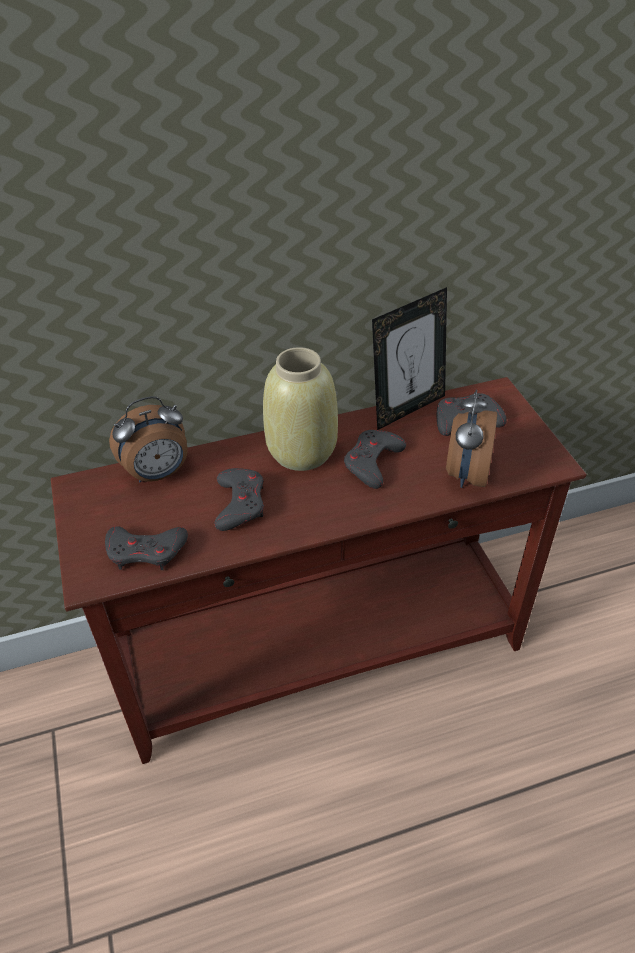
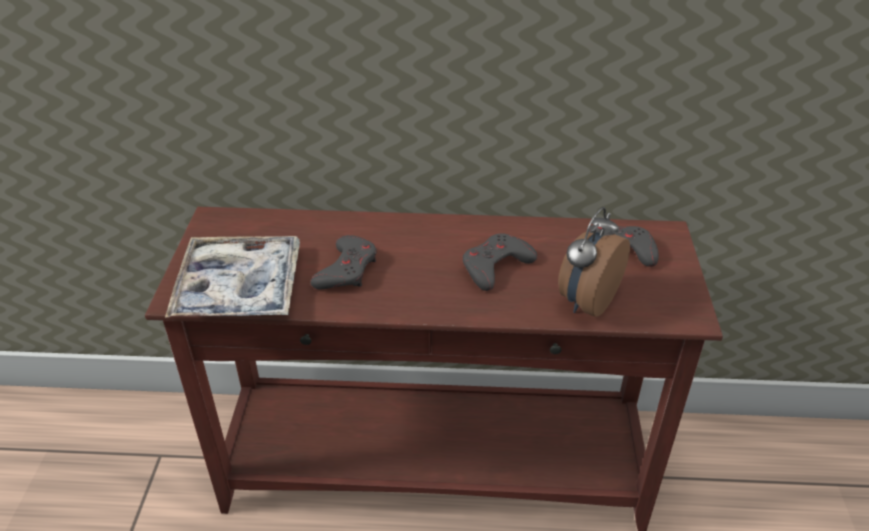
camera: 20 degrees right, 5 degrees down
(146, 551) = (239, 288): grey game controller -> tray
(158, 474) = (289, 226): alarm clock -> none
(301, 452) = (430, 240): beige vase -> none
(407, 408) = (559, 226): picture frame -> none

